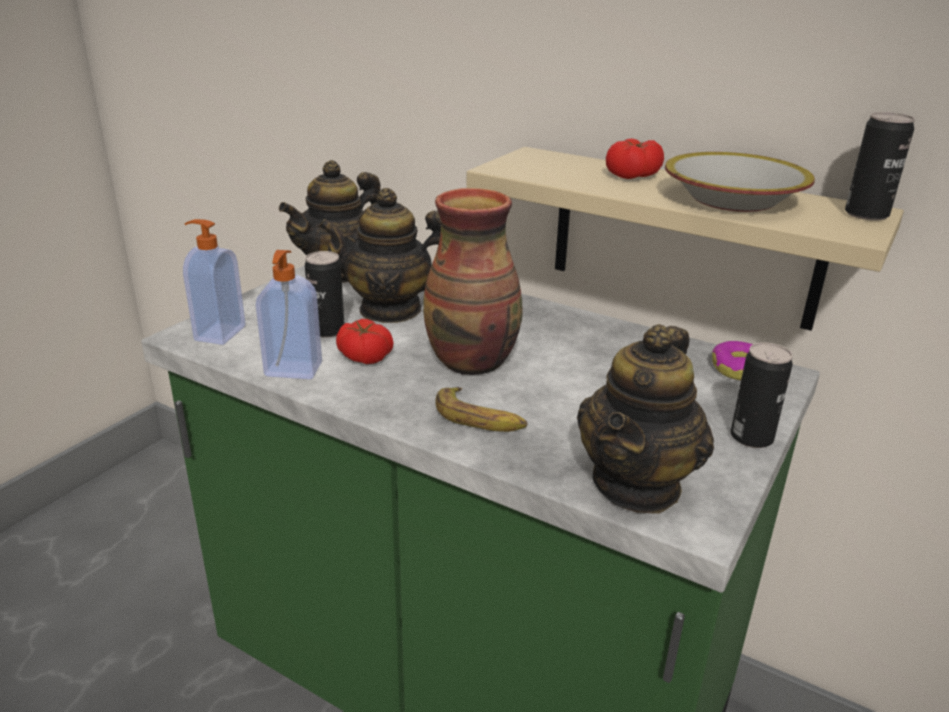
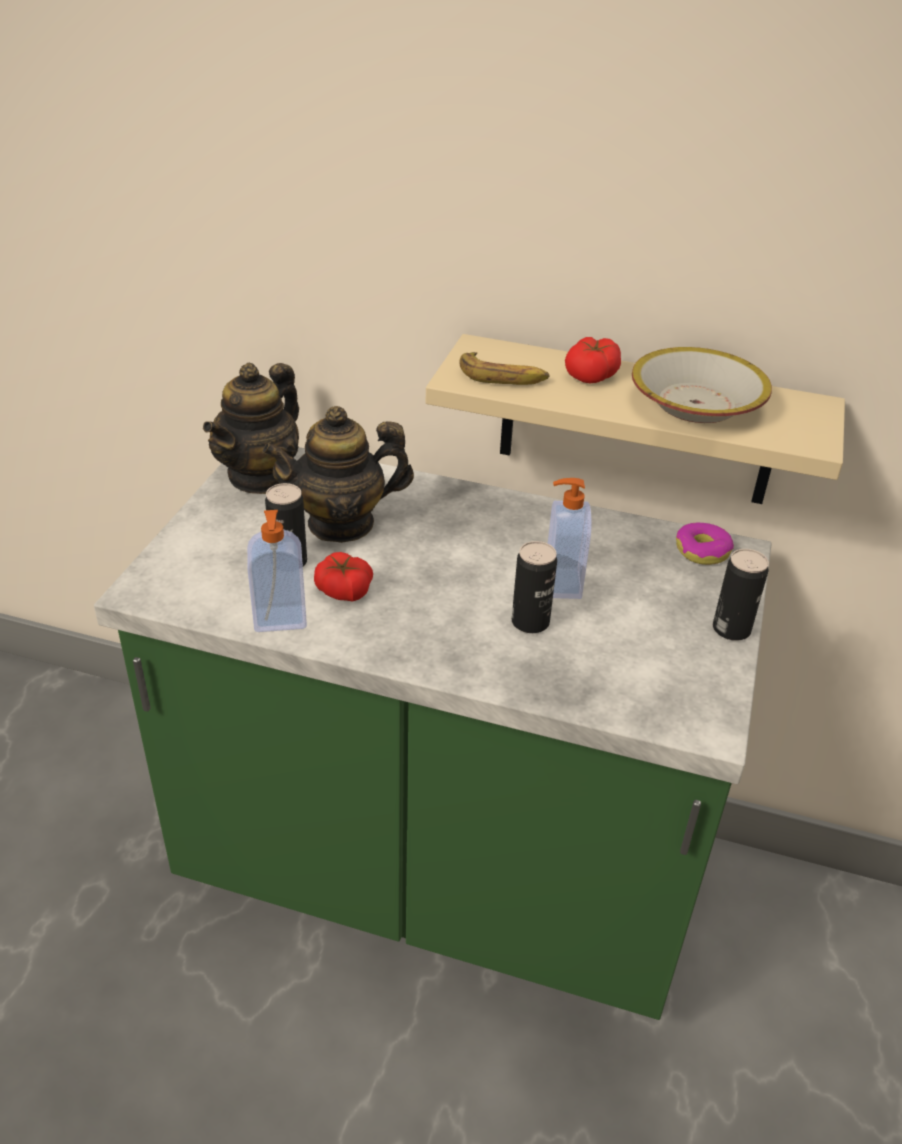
camera: 15 degrees left, 10 degrees up
(218, 333) = (175, 583): soap dispenser -> soap dispenser (560, 584)
(473, 362) = (454, 580): vase -> none
(480, 419) = (488, 649): banana -> banana (503, 377)
(637, 484) = (650, 698): teapot -> none
(866, 214) = (816, 412): can -> can (530, 622)

